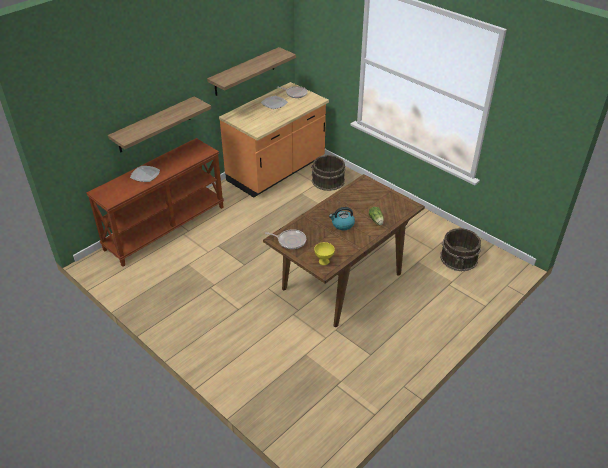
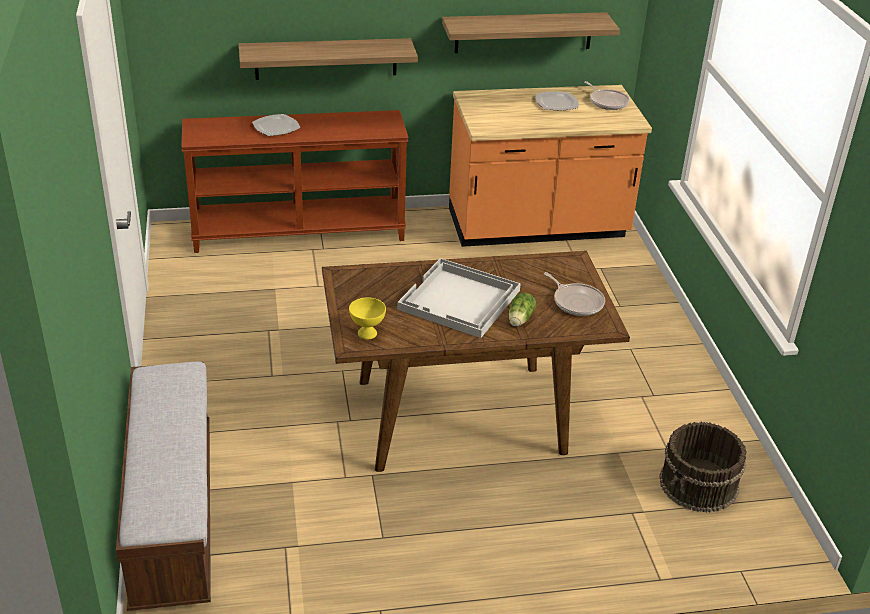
camera: 35 degrees right, 5 degrees down
(270, 402) = (173, 513): none -> bench
(290, 241) = (356, 286): frying pan -> frying pan (576, 302)
(328, 181) = (602, 273): brown bucket -> none
(342, 224) = (459, 300): kettle -> white tray

